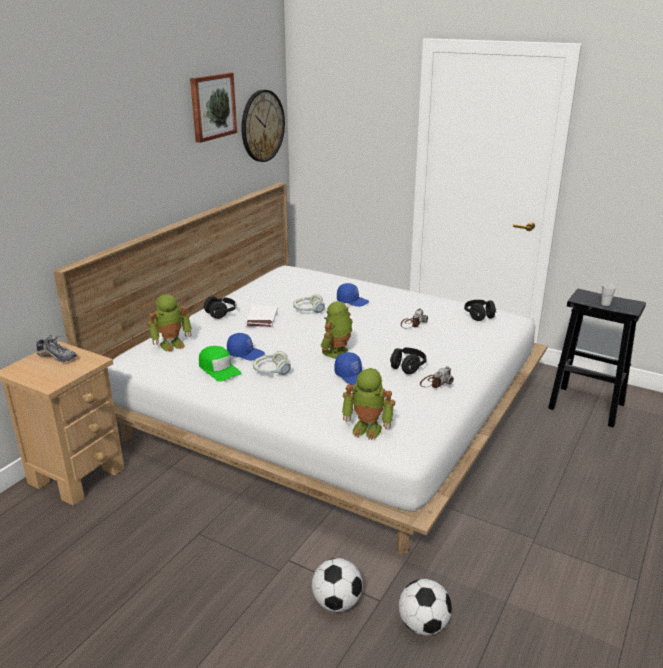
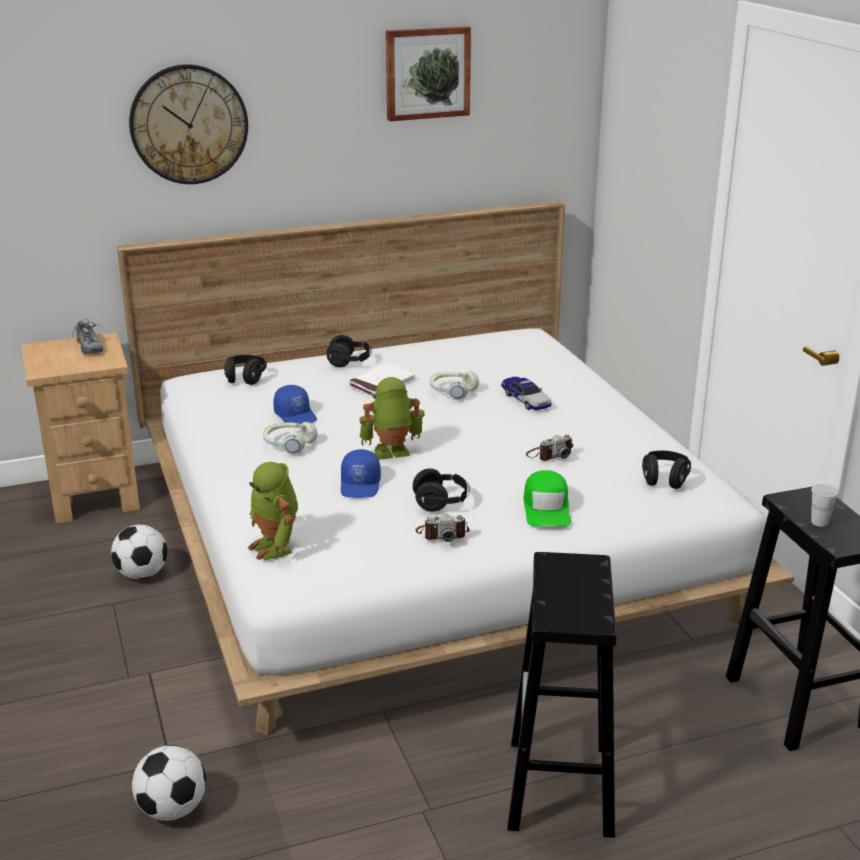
camera: 40 degrees right, 0 degrees up
(172, 344) = (245, 379): toy robot -> black headphones
(218, 369) = (243, 421): green cap -> green cap (546, 508)
(262, 126) = (535, 111): wall clock -> wall clock (189, 124)
(337, 602) = (131, 737): football -> football (142, 574)
(352, 301) = (526, 399): blue cap -> toy car
(566, 494) = (561, 788): none -> black stool

